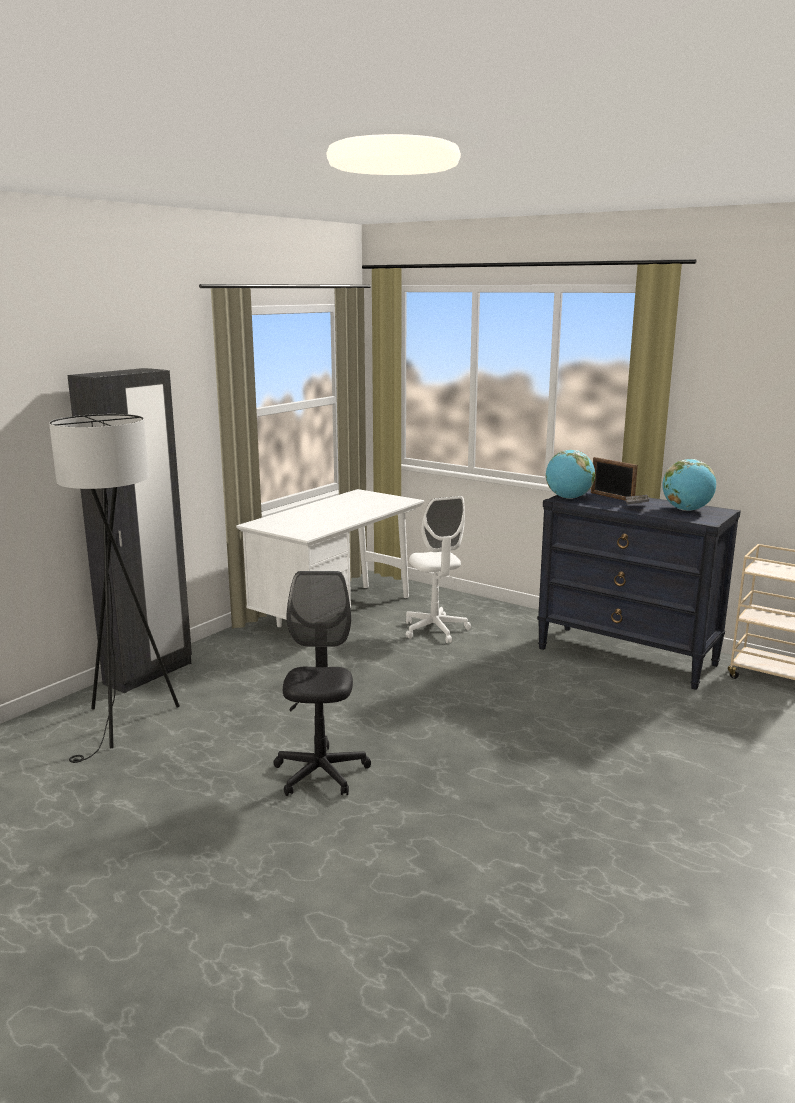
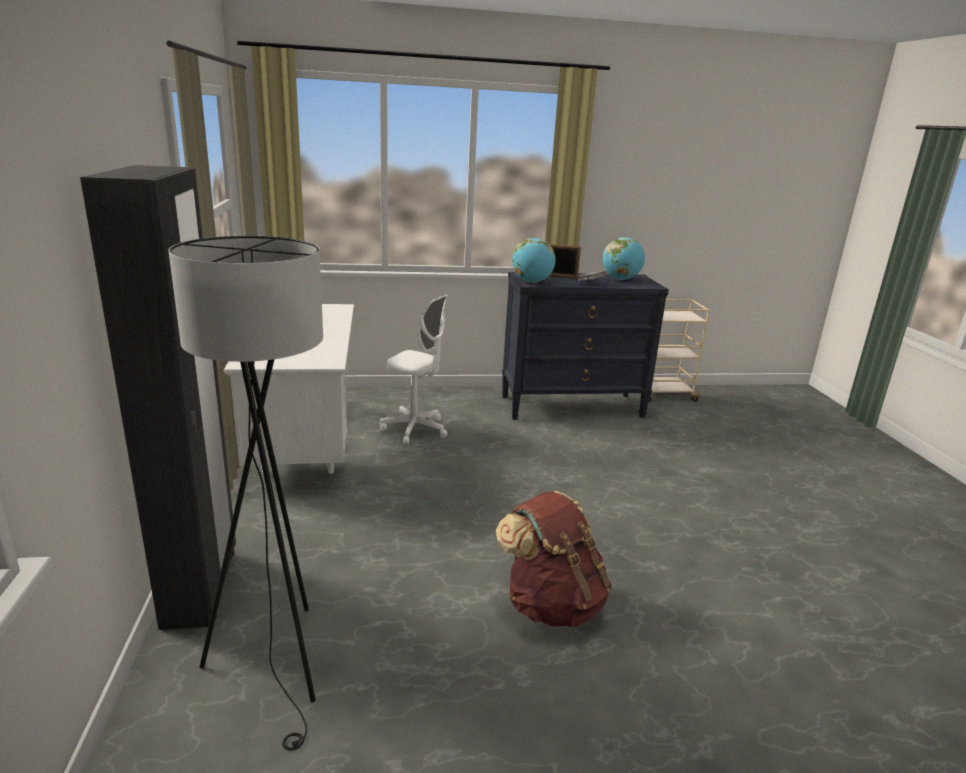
camera: 45 degrees left, 5 degrees up
(321, 773) = (551, 604): black office chair -> brown backpack

